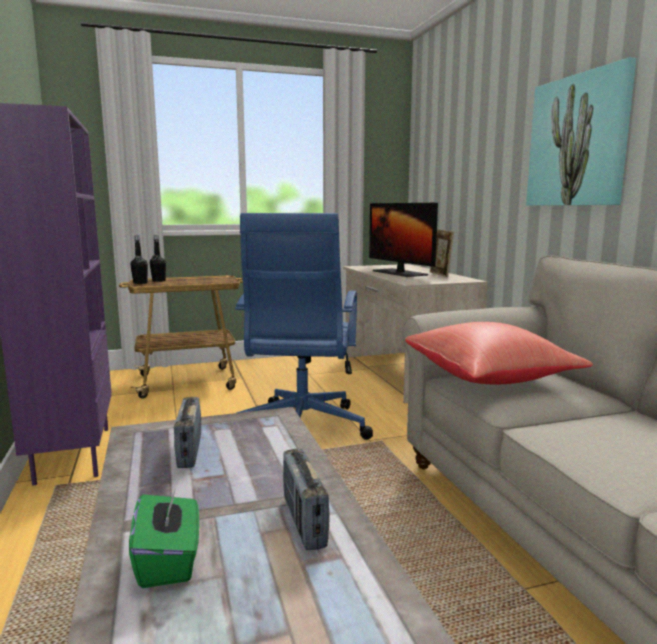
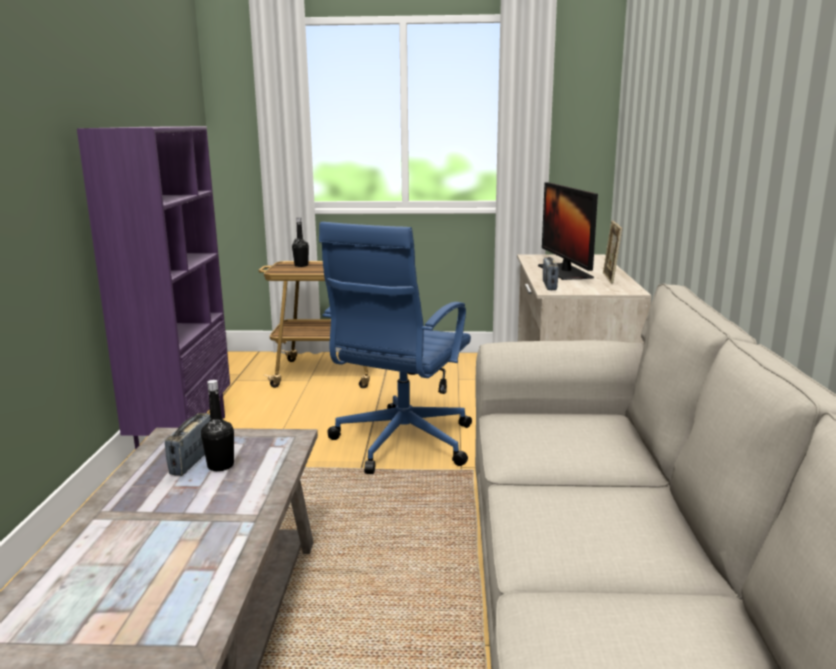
camera: 20 degrees right, 5 degrees up
(140, 283) = (278, 269): black bottle -> black bottle (220, 466)
(169, 561) = (102, 546): green tissue box -> none
(304, 522) = (216, 538): radio -> radio (549, 286)
(489, 378) = (537, 425): red pillow -> none
(577, 141) = (725, 139): picture -> none

